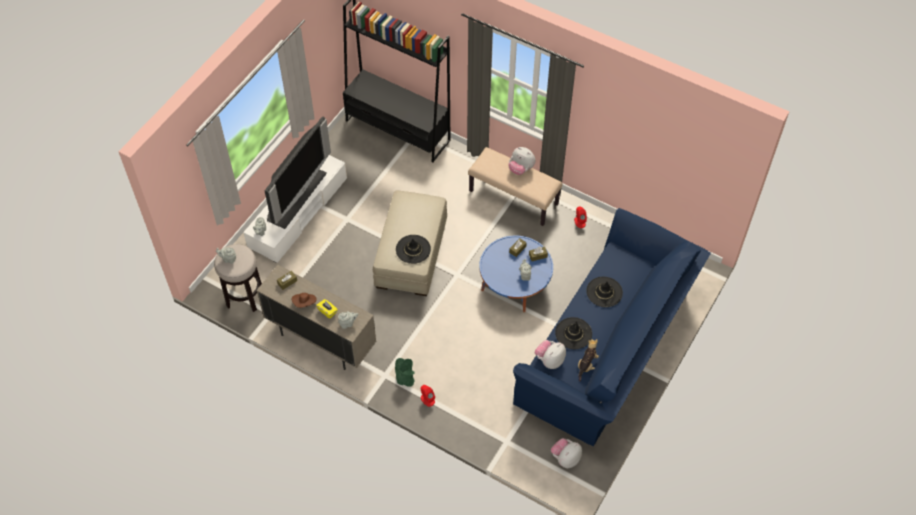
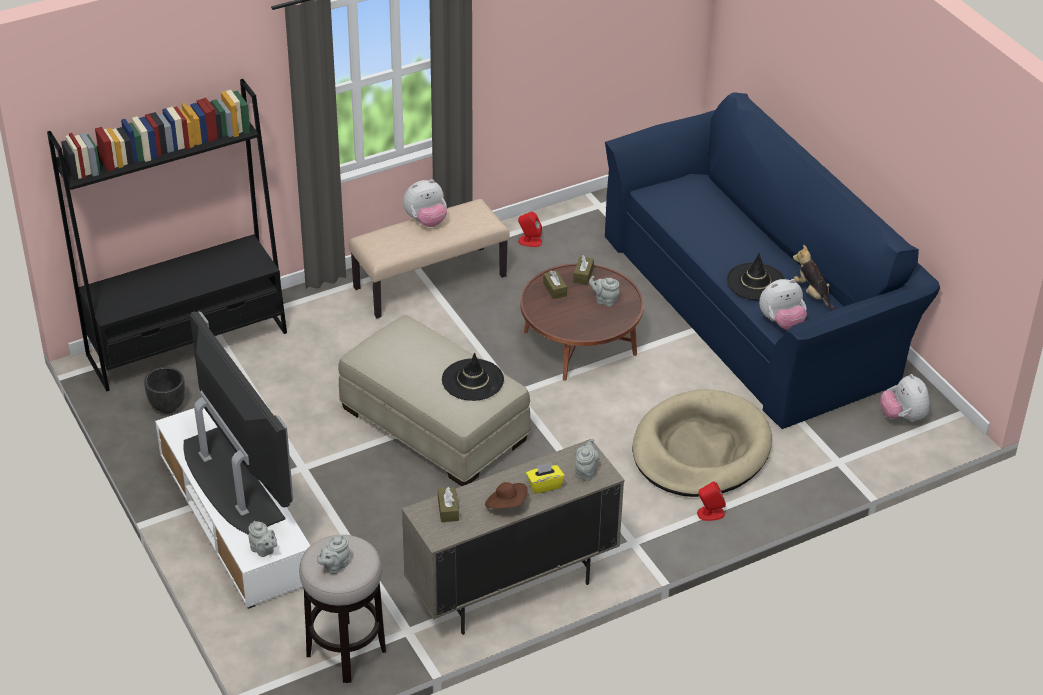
camera: 60 degrees left, 15 degrees down
(351, 147) = (167, 406): none -> black planter
(405, 379) = (656, 523): green vase -> none
(471, 374) = (700, 449): none -> beige dog bed
(515, 283) = (580, 343): blue coffee table -> brown coffee table
(549, 360) = (781, 322): plush toy -> plush toy turned 90 degrees counterclockwise
(604, 292) = (710, 228): black hat -> none

